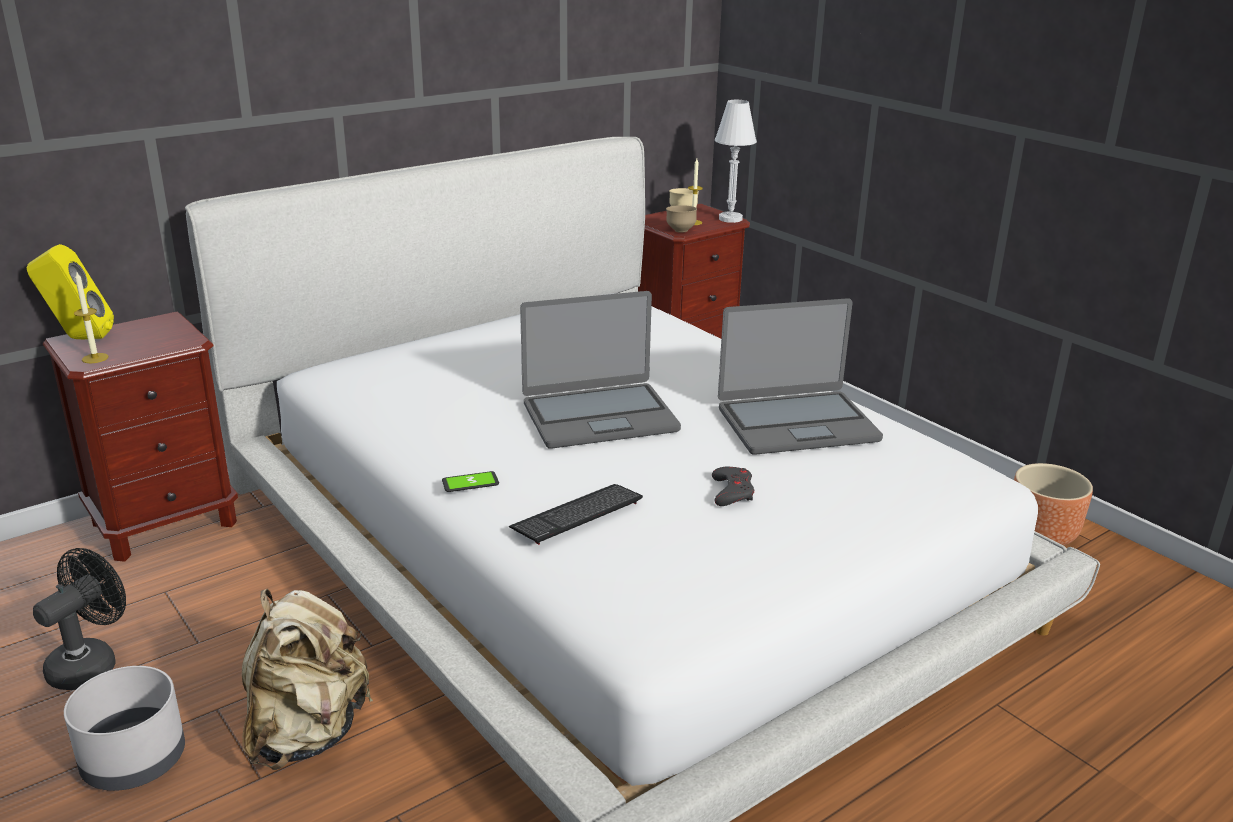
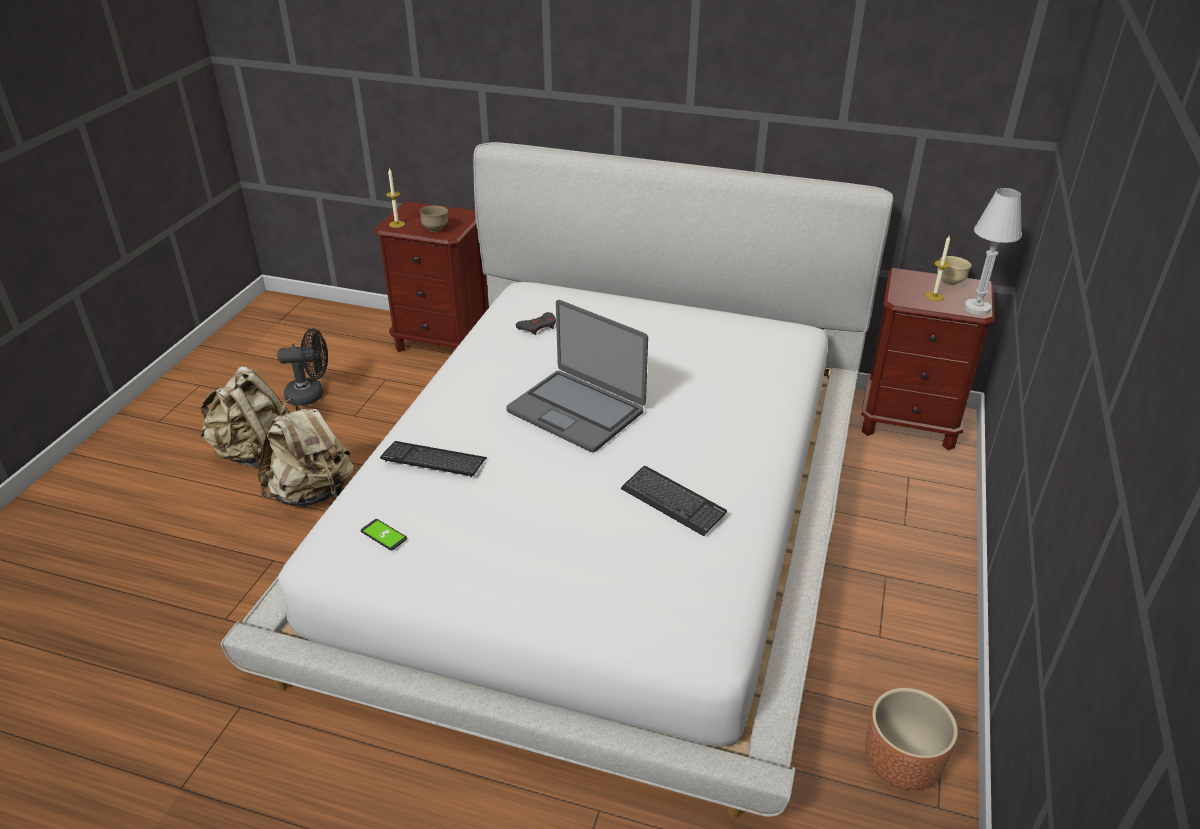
camera: 55 degrees right, 10 degrees up
(78, 338) = (414, 208): yellow speaker -> none
(135, 761) = (254, 453): grey planter -> beige backpack
(470, 483) = (436, 404): phone -> phone (383, 535)
(680, 231) = (902, 299): brown bowl -> brown bowl (435, 230)
(732, 491) = (530, 512): grey game controller -> grey game controller (538, 327)
(796, 424) = (673, 502): laptop -> keyboard

